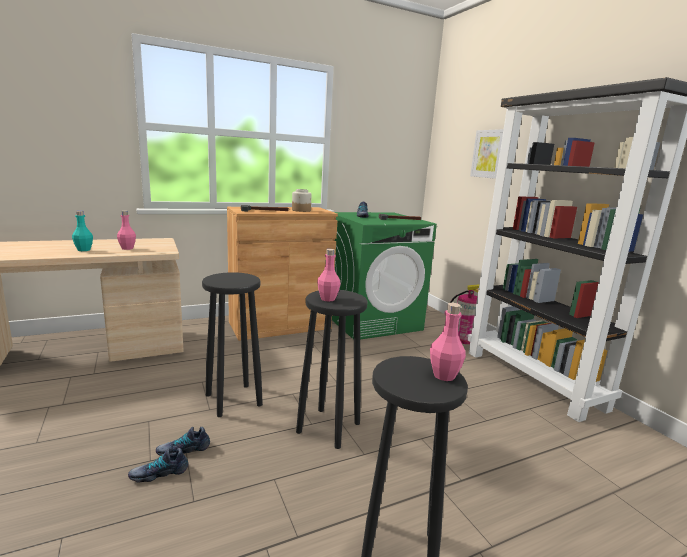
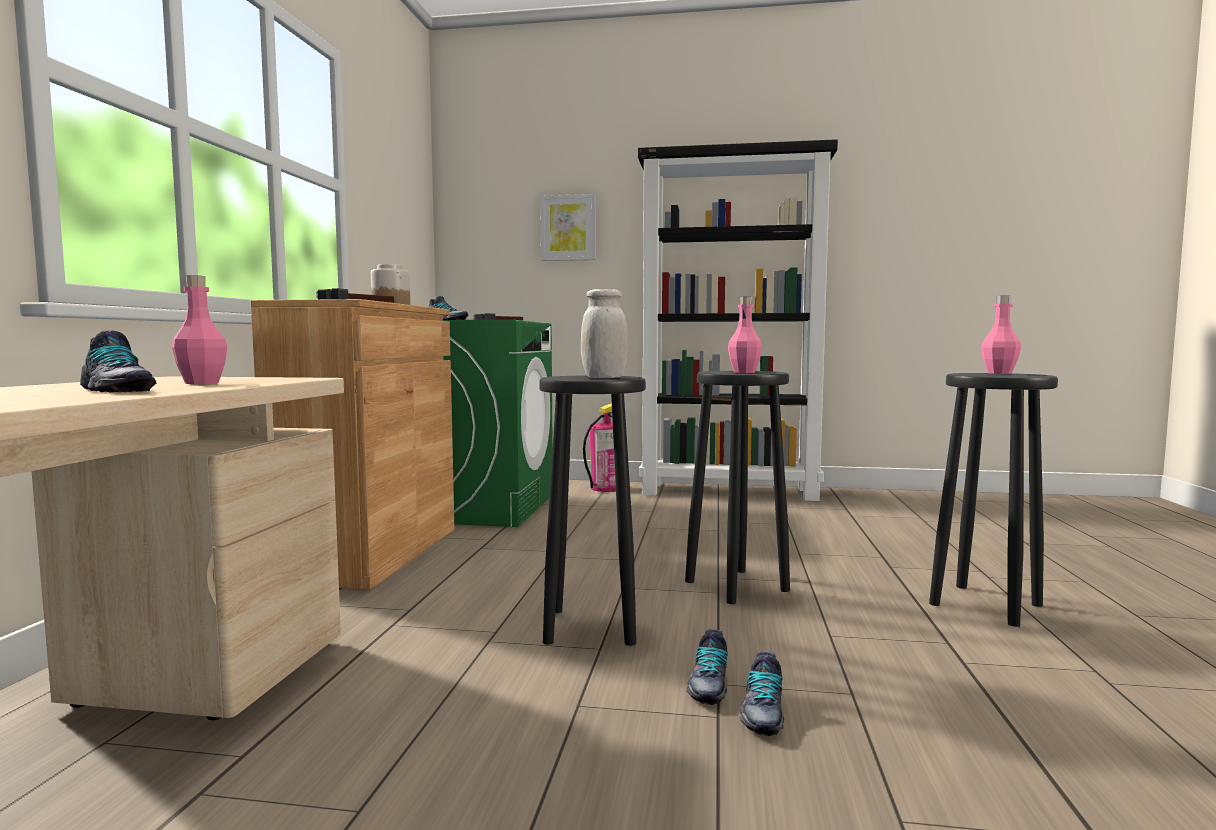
camera: 55 degrees left, 10 degrees down
(84, 250) = (116, 390): turquoise bottle -> shoe
(225, 281) = (604, 378): none -> white jar

